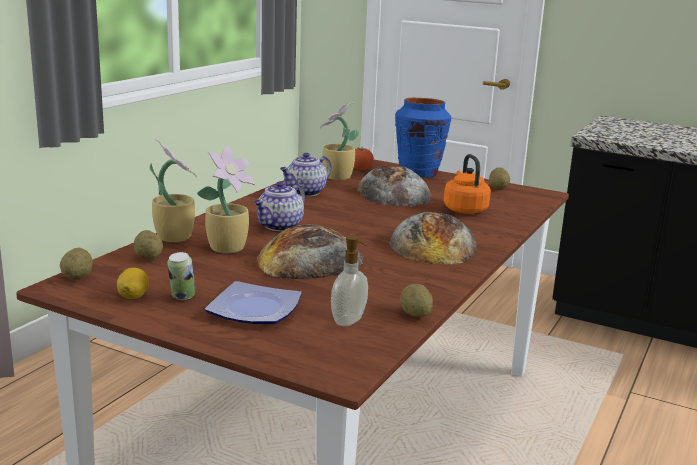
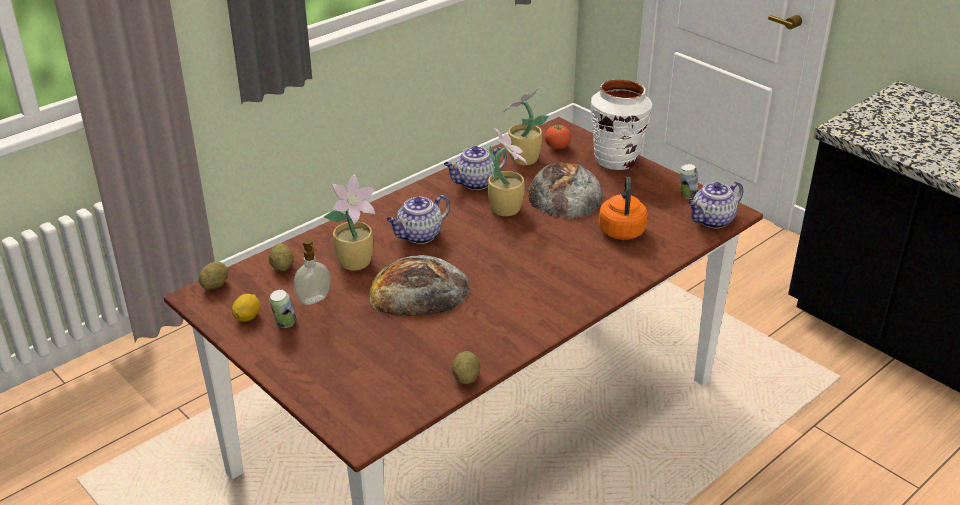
camera: 20 degrees right, 15 degrees up
(174, 236) = (317, 240): potted plant -> potted plant (506, 208)
(253, 308) = (334, 348): plate -> none
(349, 321) = (404, 377): soap dispenser -> soap dispenser (314, 300)
(418, 173) = (616, 160): blue vase -> white vase
(433, 245) = (549, 283): bread -> none
(498, 188) = (687, 196): potato -> can
(534, 199) = (712, 221): none -> teapot

